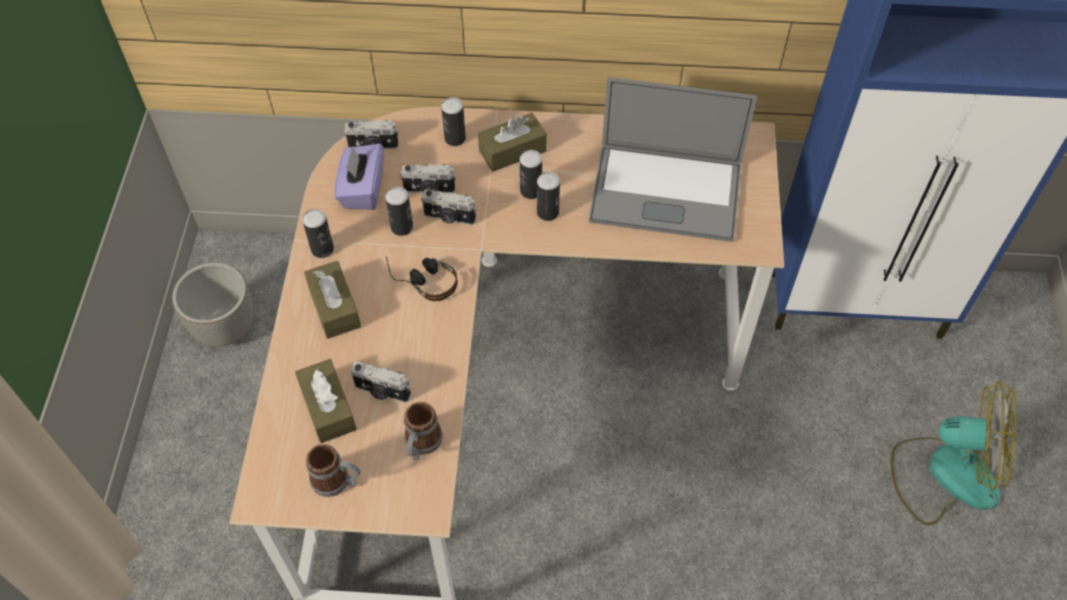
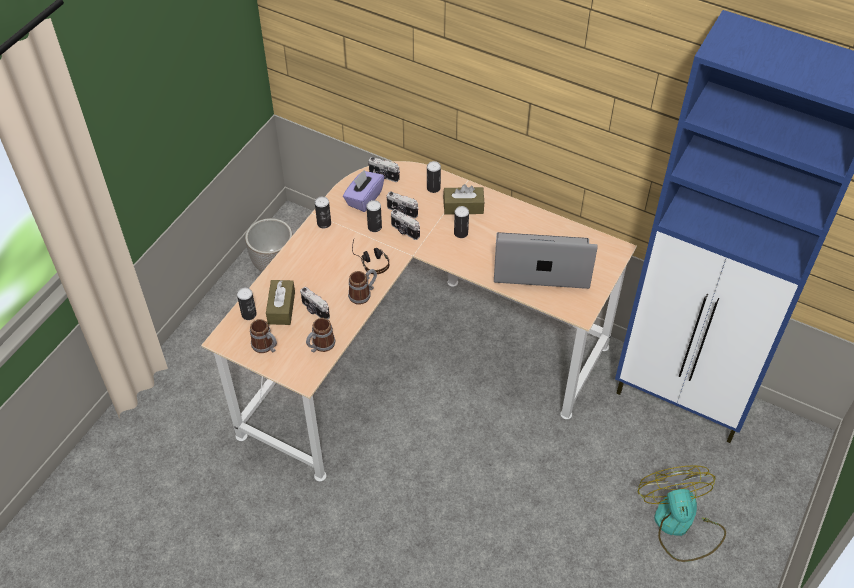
camera: 25 degrees right, 5 degrees down
(334, 307) = (313, 257): brown tissue box -> none
(441, 336) = (363, 294): none -> mug
(548, 212) = (463, 248): can -> can (249, 314)
(665, 192) = (541, 262): laptop -> laptop turned 150 degrees clockwise
(945, 472) = (679, 525): fan -> fan turned 135 degrees counterclockwise

